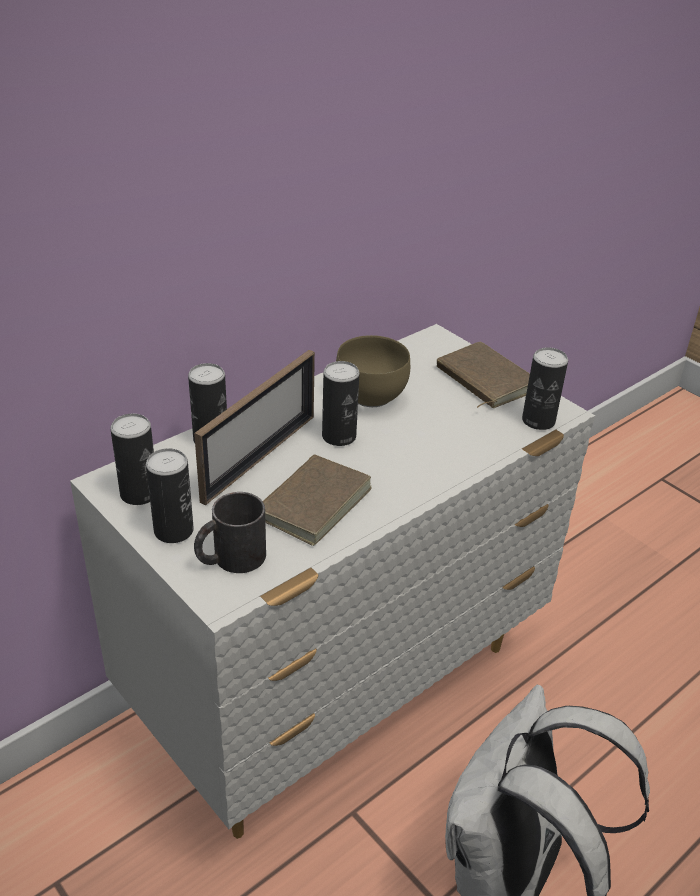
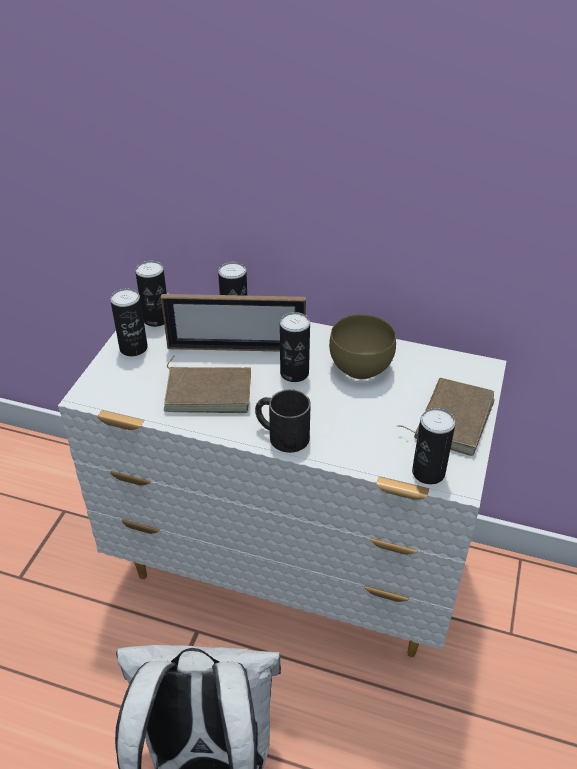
camera: 60 degrees right, 5 degrees up
(230, 559) = (125, 382): black mug -> black mug (281, 435)

